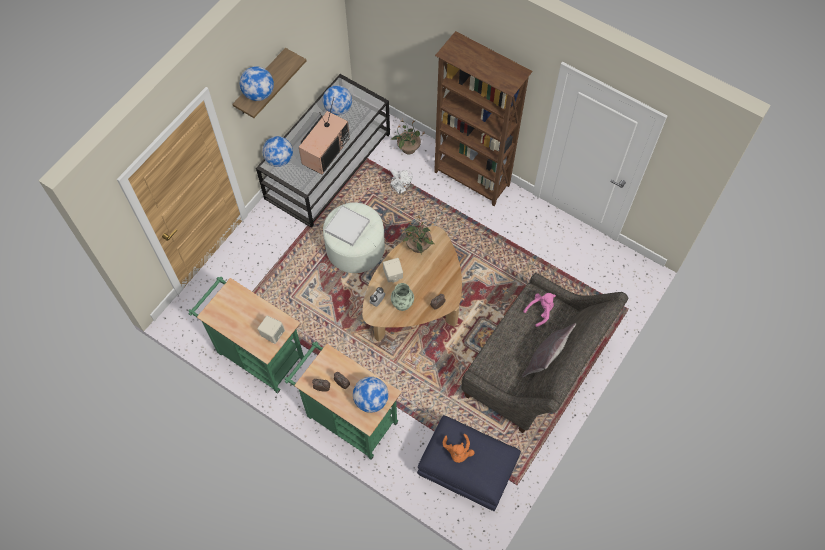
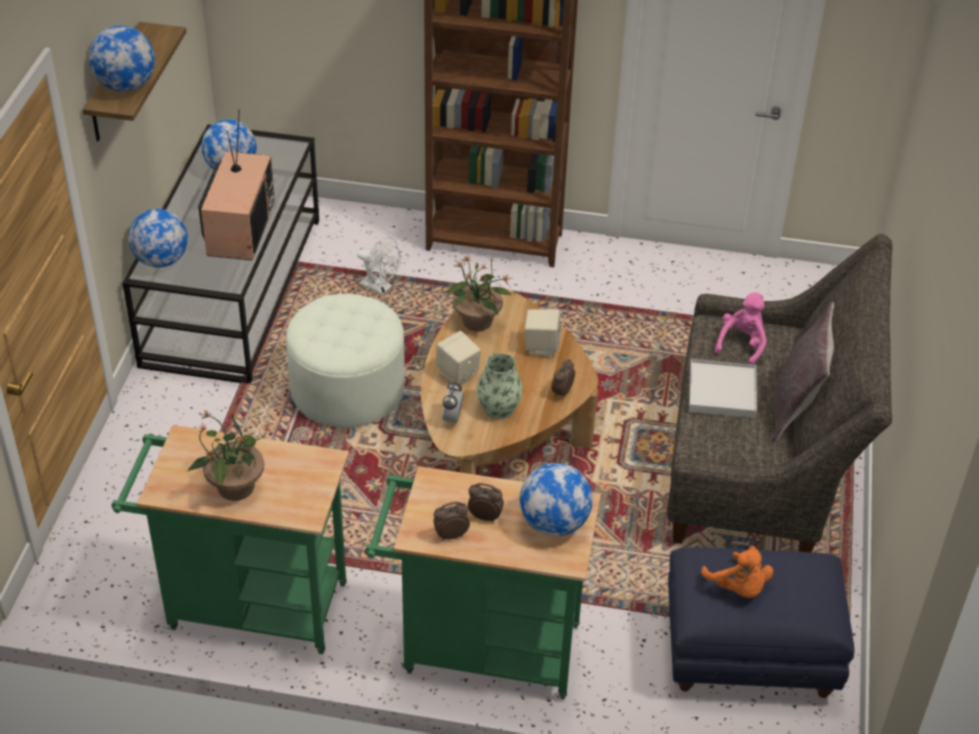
camera: 25 degrees left, 20 degrees down
(272, 334) = (306, 483): beige speaker -> beige speaker (541, 347)
(347, 226) = (335, 329): white tray -> white tray (722, 392)
(408, 148) = (362, 231): potted plant -> potted plant (234, 487)

